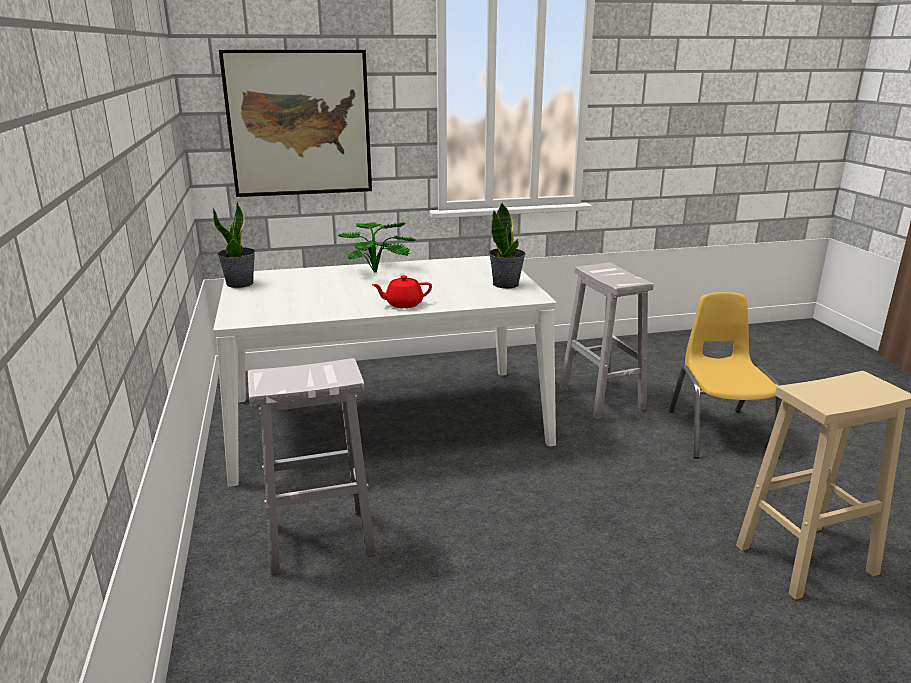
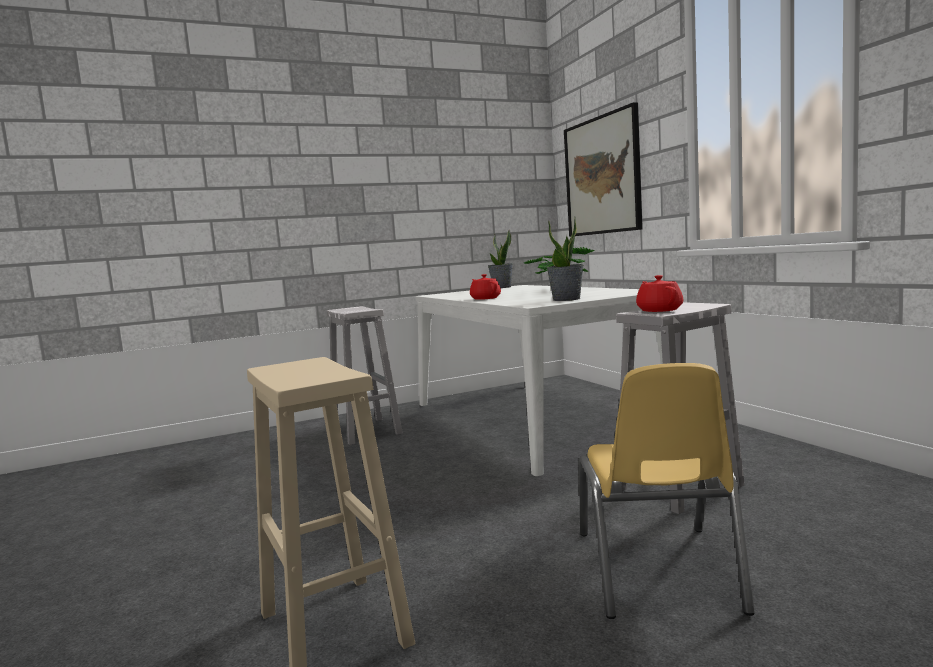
camera: 80 degrees right, 15 degrees down
(621, 278) = (659, 310): none -> red teapot
(719, 433) = (657, 570): yellow chair -> yellow chair turned 105 degrees clockwise

